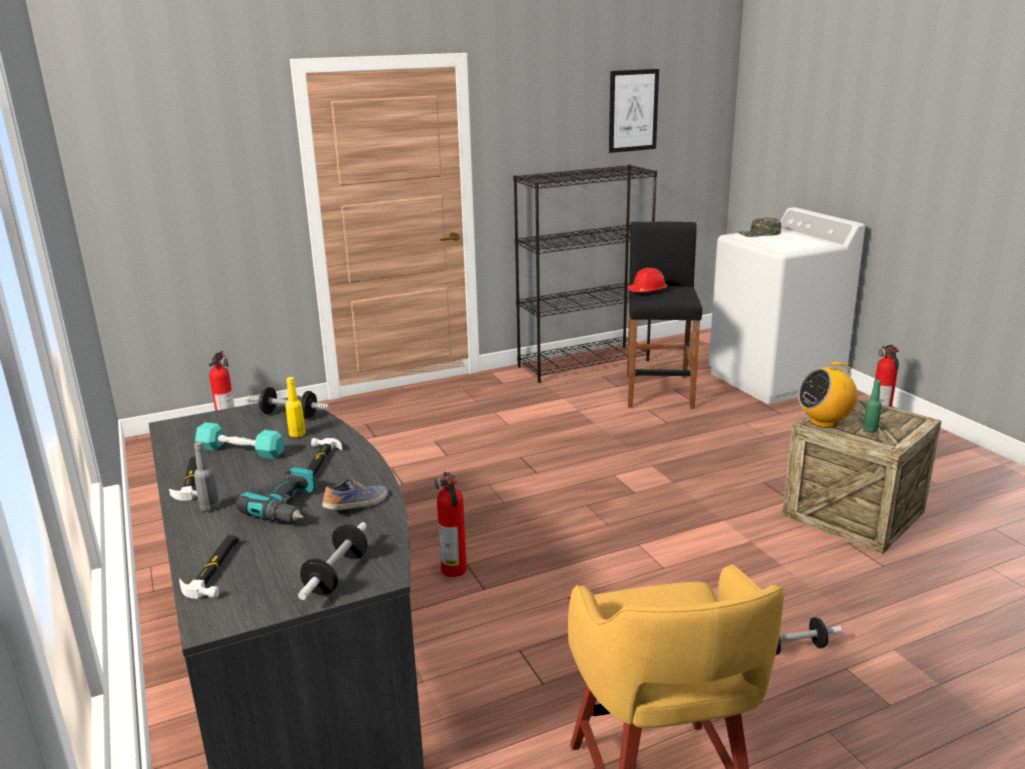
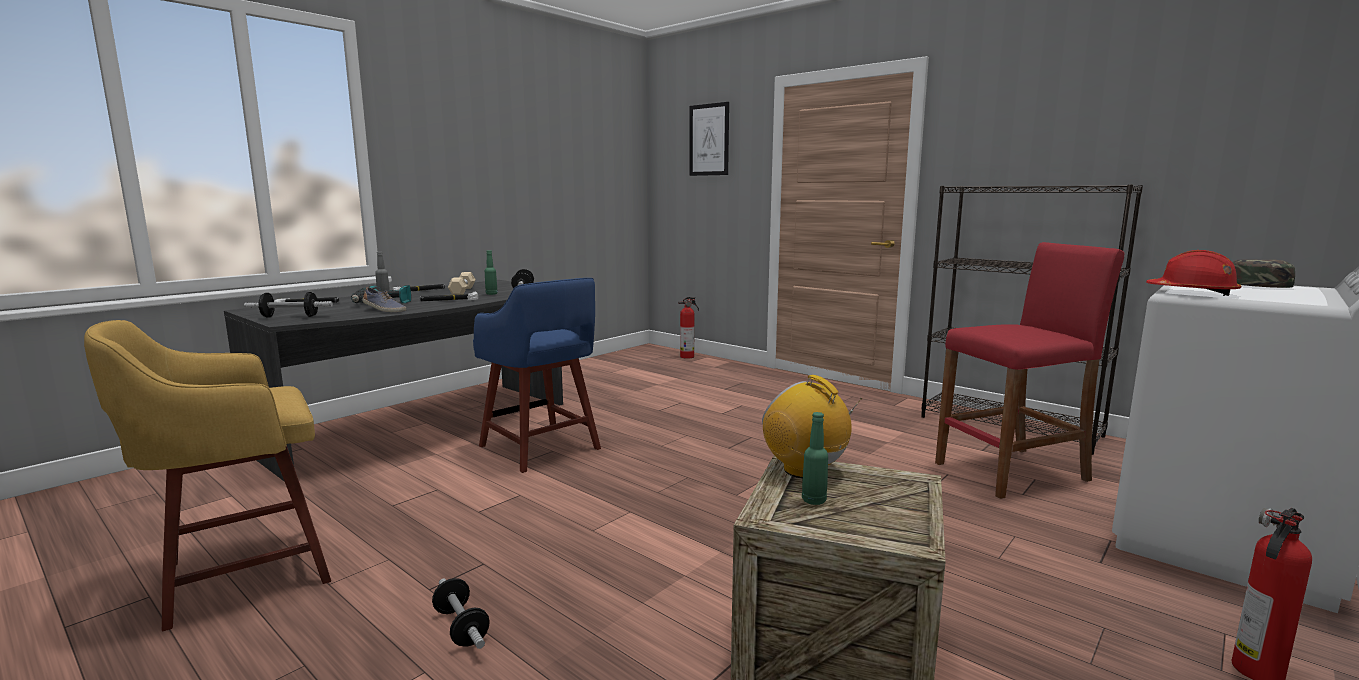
camera: 65 degrees right, 10 degrees down
(241, 451) = (462, 291): turquoise dumbbell -> beige dumbbell
(297, 435) = (491, 294): yellow bottle -> green bottle
(454, 570) = (541, 449): fire extinguisher -> blue stool
(633, 110) = (1164, 112): picture -> picture (709, 140)
(647, 291) = (999, 324): red hard hat -> red hard hat (1192, 292)
(658, 391) = (1012, 472): black stool -> red stool

